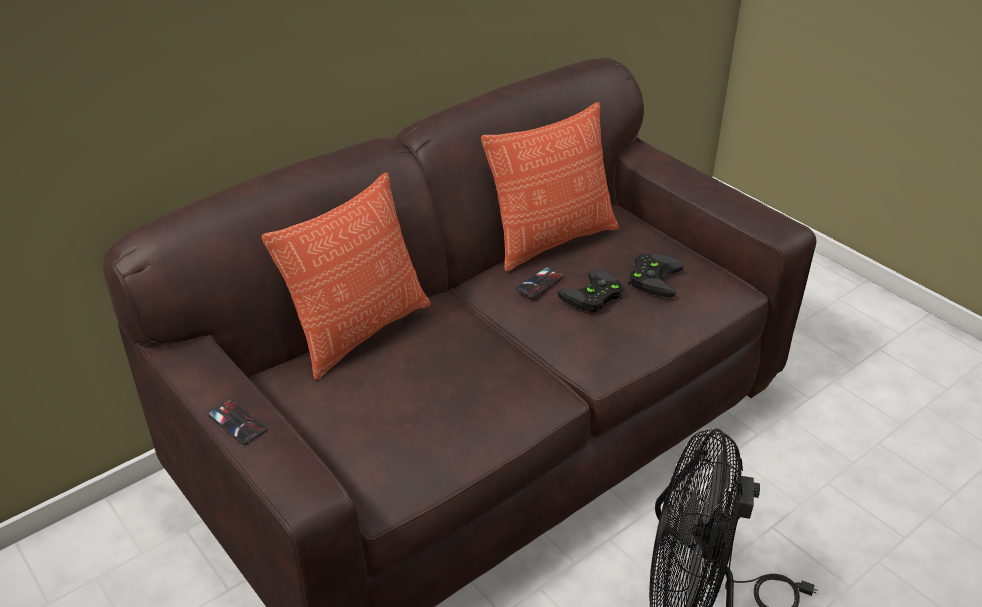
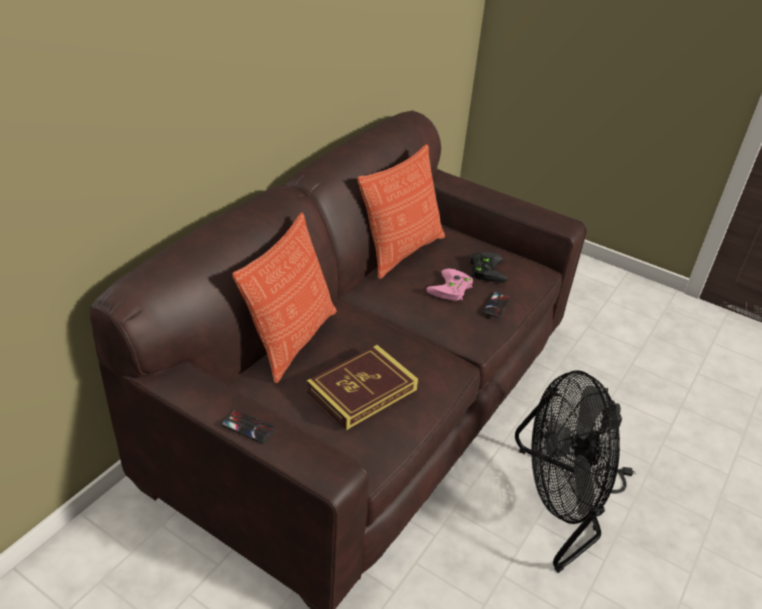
camera: 20 degrees left, 0 degrees up
(412, 406) = (362, 390): none -> book
(540, 283) = (409, 284): phone -> phone (496, 305)
(592, 297) = (451, 289): black game controller -> pink game controller

